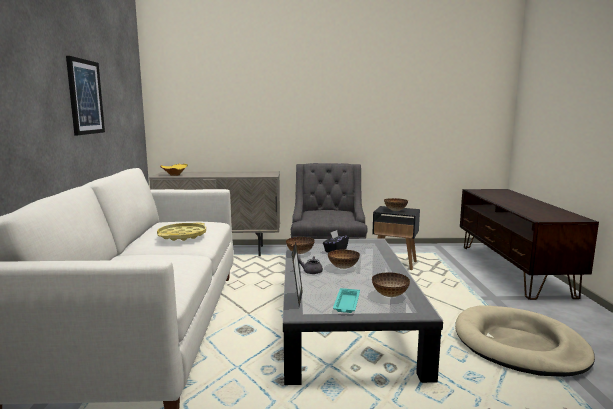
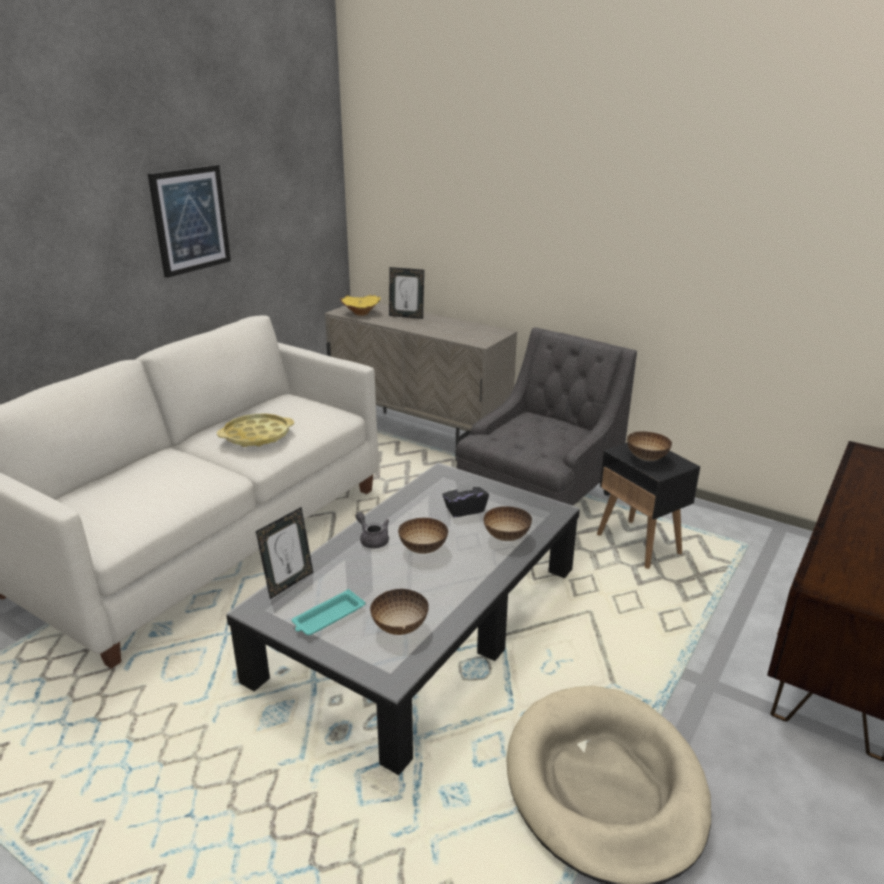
camera: 35 degrees right, 15 degrees up
(206, 173) = (406, 316): none -> picture frame
(300, 253) = (412, 498): bowl -> bowl (506, 536)

